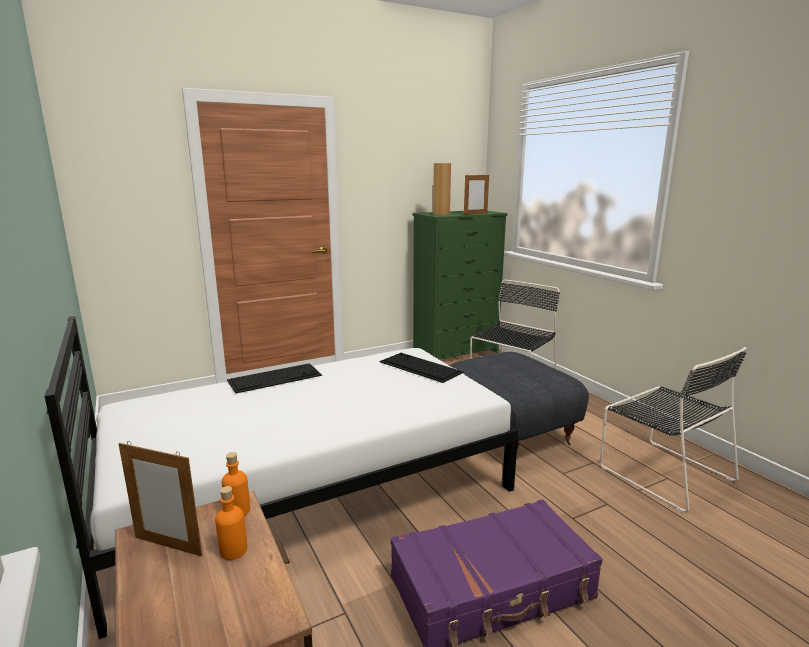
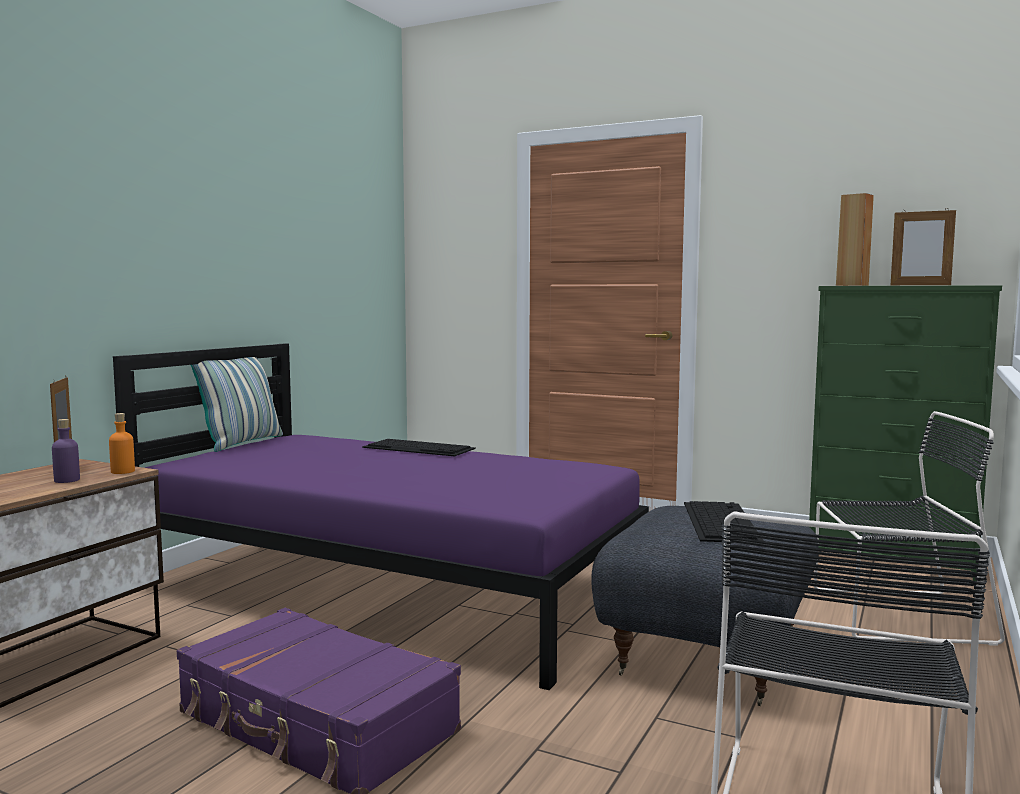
camera: 55 degrees right, 10 degrees down
(101, 434) = (241, 443): none -> pillow
(233, 550) = (67, 480): orange bottle -> purple bottle
(309, 491) = (387, 588): white bed -> purple bed
(419, 367) = (559, 476): keyboard -> keyboard (719, 521)

